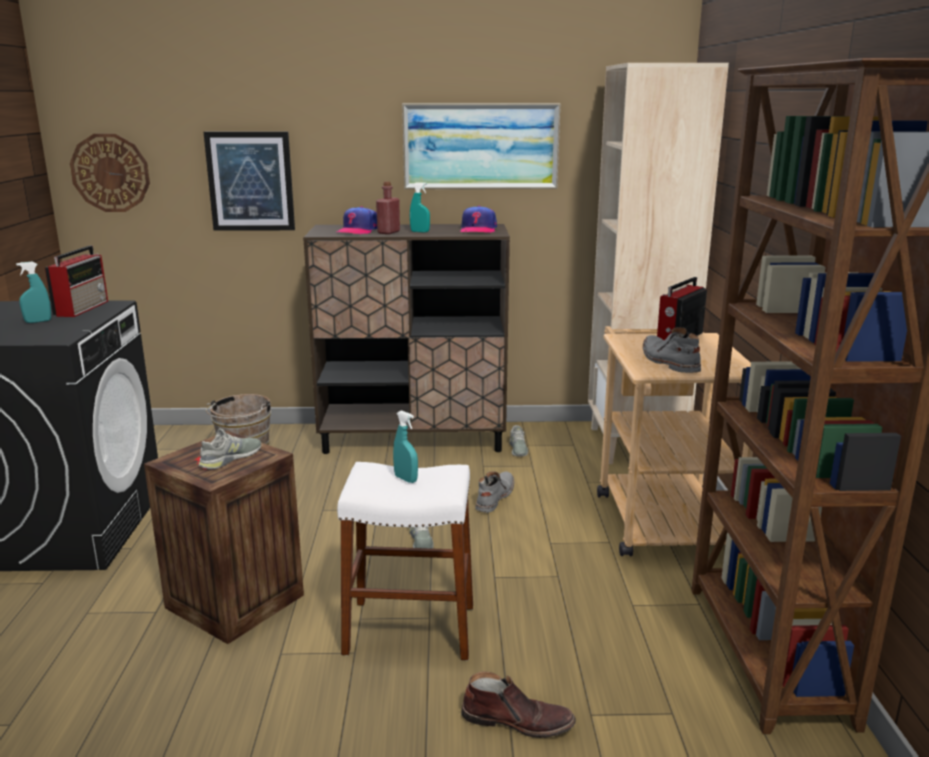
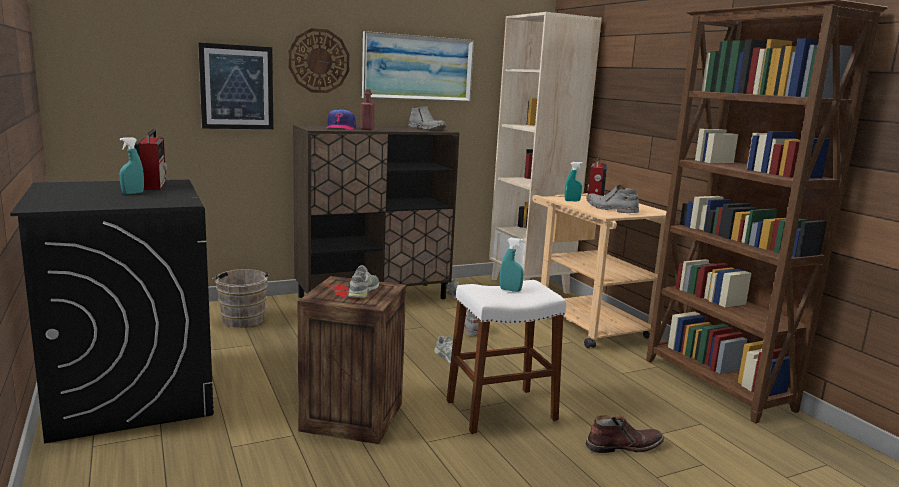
camera: 25 degrees left, 5 degrees down
(110, 173) = (104, 74): wall clock -> wall clock (319, 61)
(420, 232) = (389, 129): turquoise spray bottle -> turquoise spray bottle (572, 201)
(478, 230) = (427, 129): cap -> grey boot

